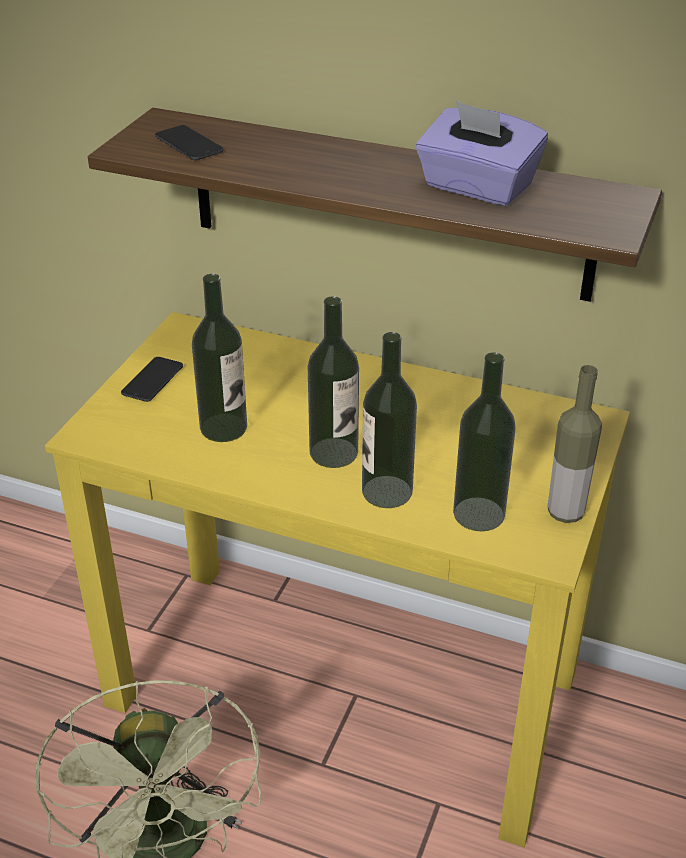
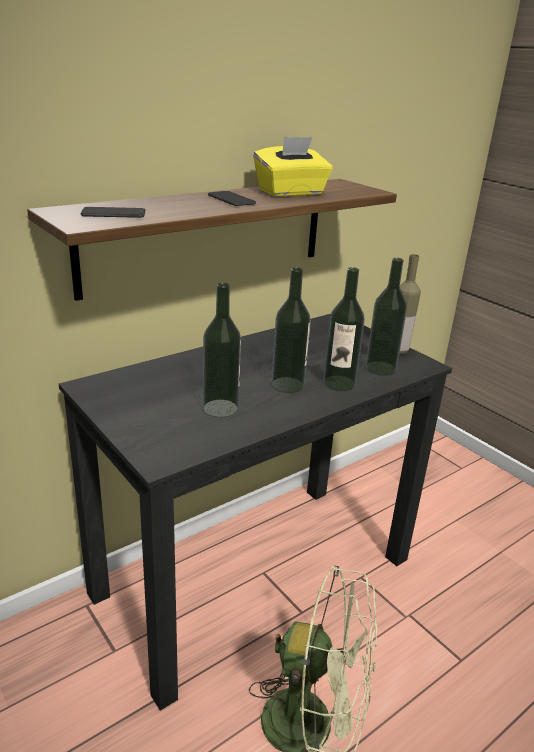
camera: 60 degrees left, 10 degrees down
(152, 380) = (131, 415): phone -> phone (231, 199)
(345, 690) = (256, 575): yellow desk -> black desk
(477, 187) = (291, 192): purple tissue box -> yellow tissue box

